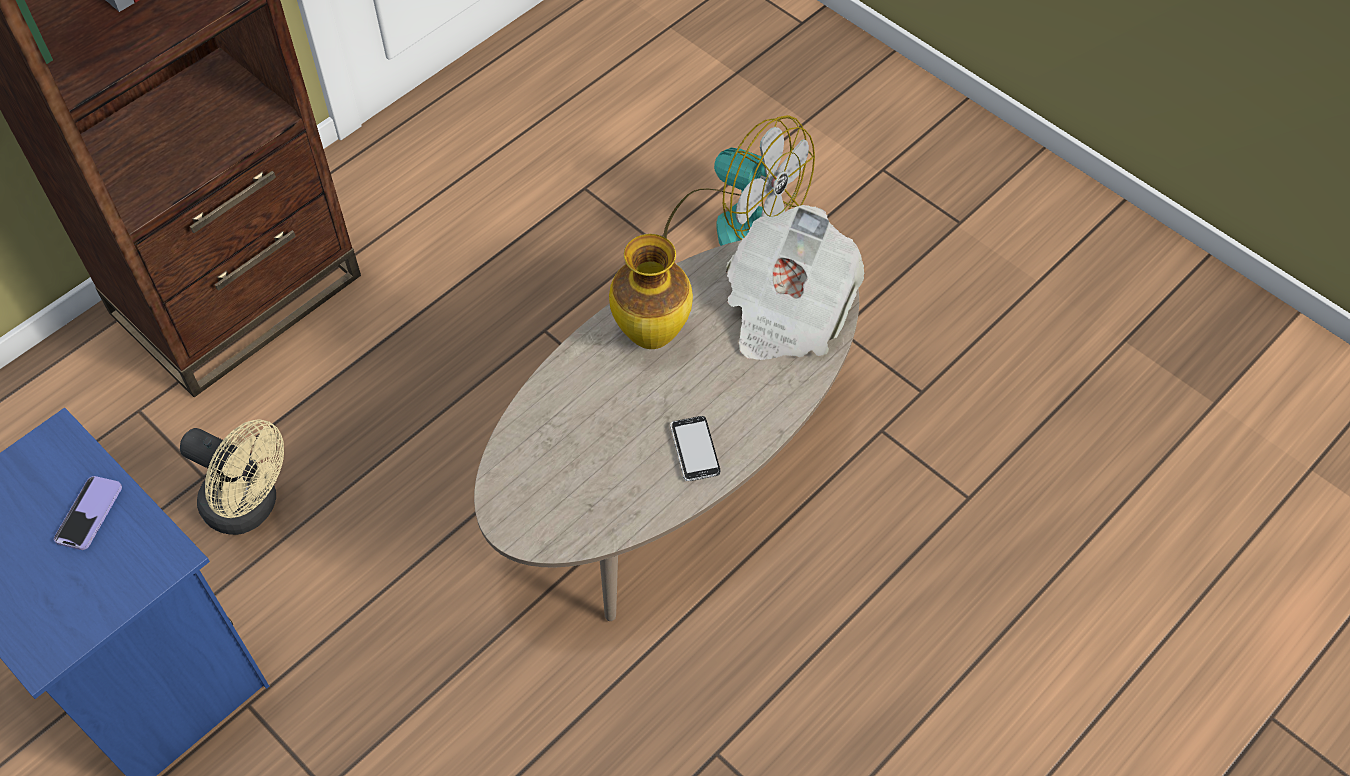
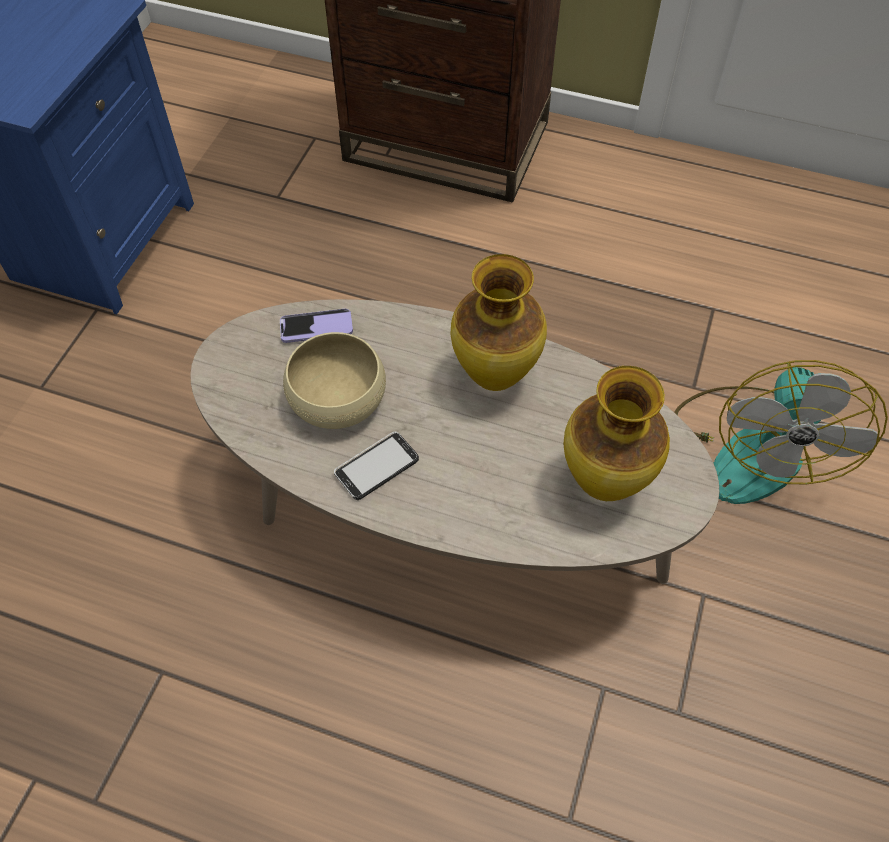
camera: 65 degrees right, 0 degrees up
(89, 514) = (49, 50): phone -> phone (316, 327)
(250, 507) = (264, 234): beige fan -> none
(611, 454) = (337, 398): none -> beige bowl
(787, 310) = (602, 483): newspaper -> vase

